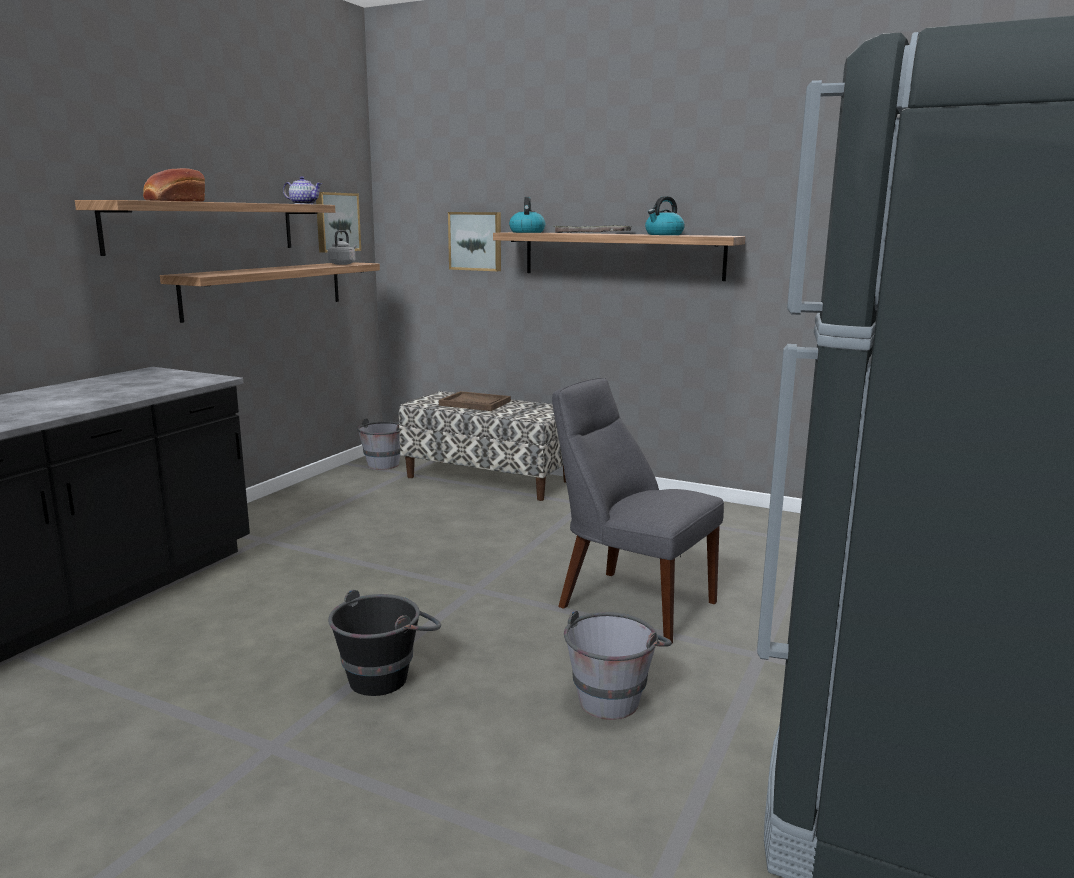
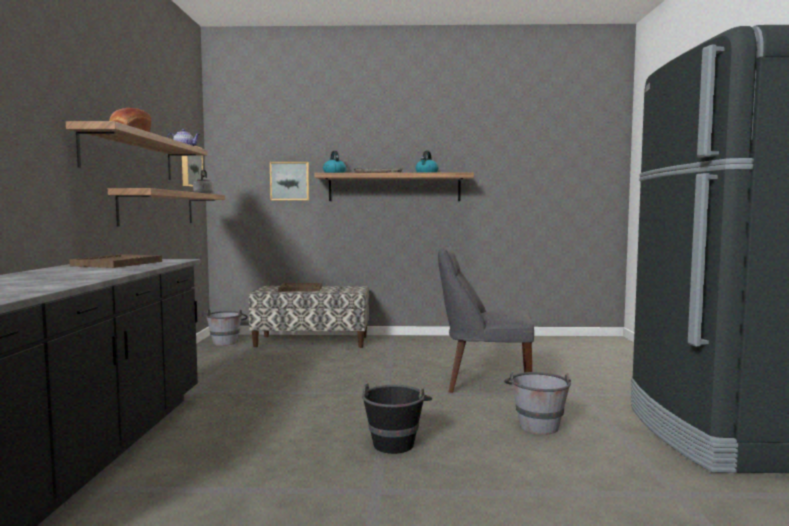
camera: 25 degrees left, 10 degrees down
(128, 383) = (118, 263): none -> brown tray

